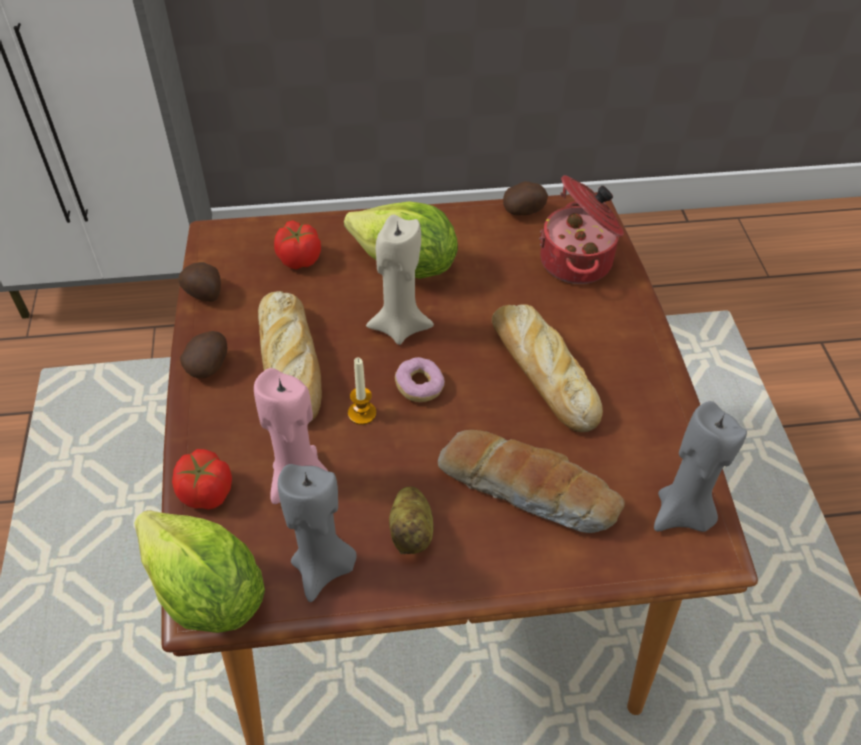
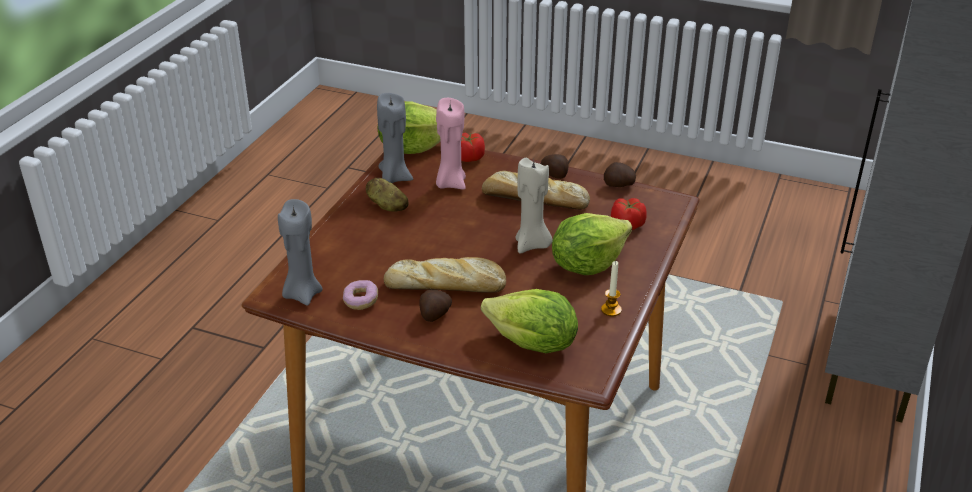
camera: 120 degrees right, 15 degrees down
(362, 413) = (476, 212): candle -> candle (611, 310)
(419, 387) = (477, 237): donut -> donut (361, 301)
(524, 211) = (610, 341): potato -> potato (434, 315)
(528, 490) = (372, 248): bread -> none
(578, 261) = (532, 344): cooking pot -> lettuce

